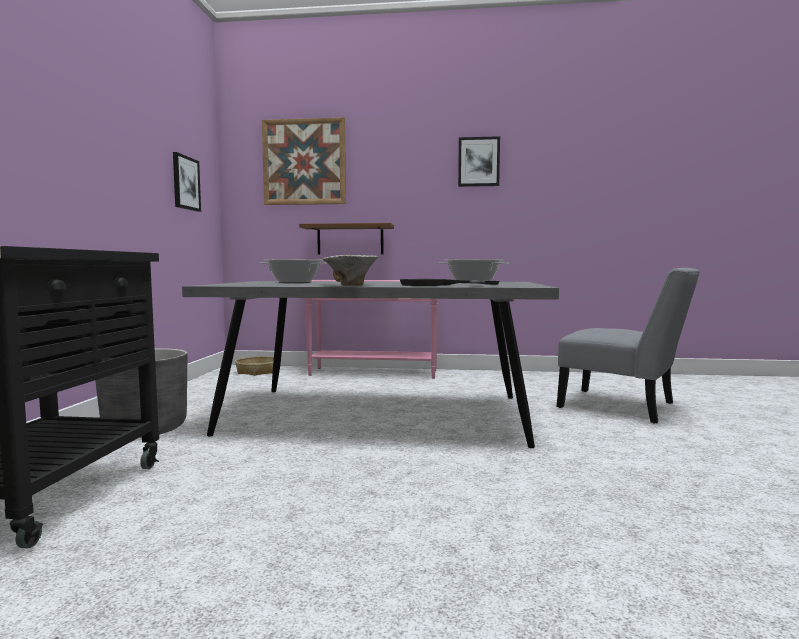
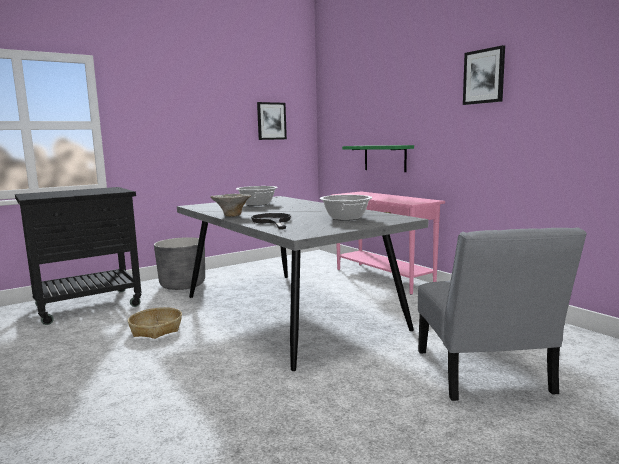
camera: 50 degrees right, 5 degrees up
(257, 371) = (319, 259): basket -> basket (156, 329)
(304, 162) = (358, 91): picture -> none
(350, 240) = (385, 158): brown shelf -> green shelf

